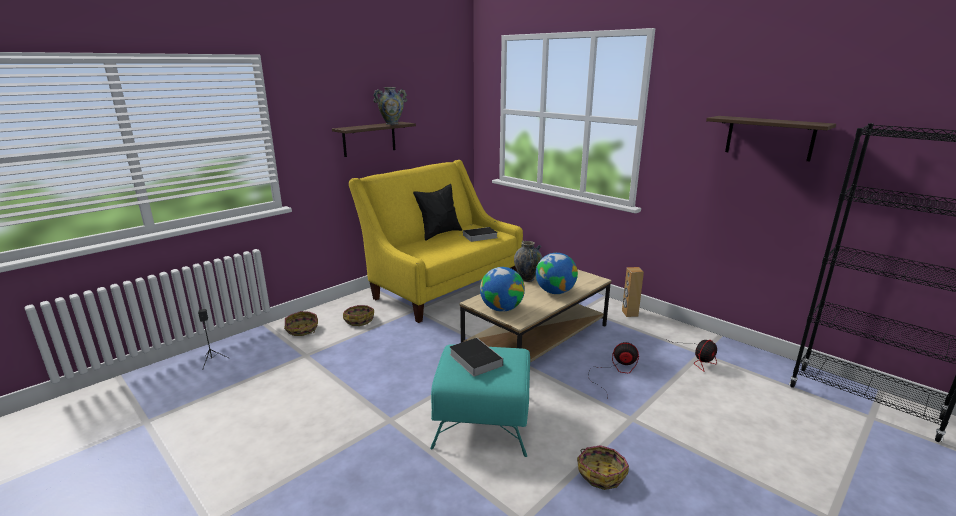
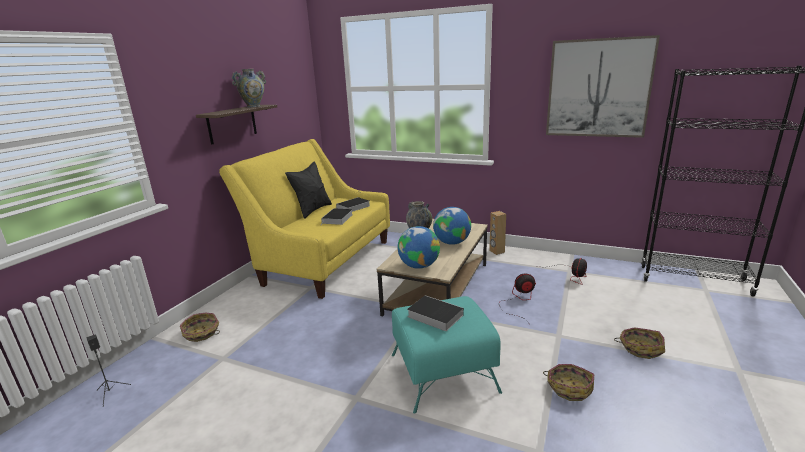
camera: 20 degrees left, 0 degrees up
(359, 320) = (259, 309): basket -> basket (640, 348)
(455, 246) = (337, 219): none -> book
(769, 138) = (598, 88): shelf -> picture

